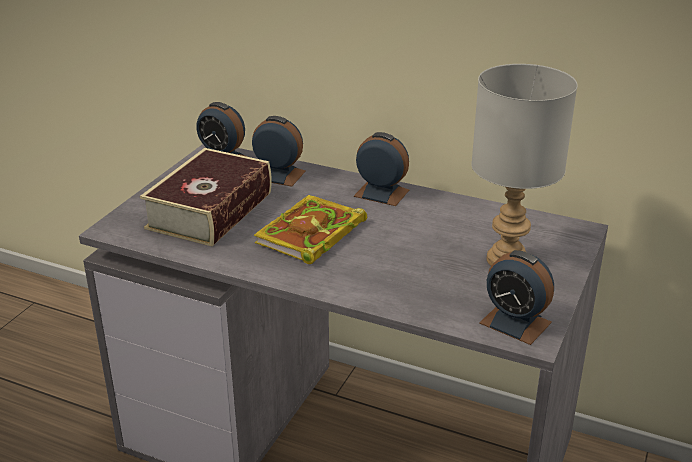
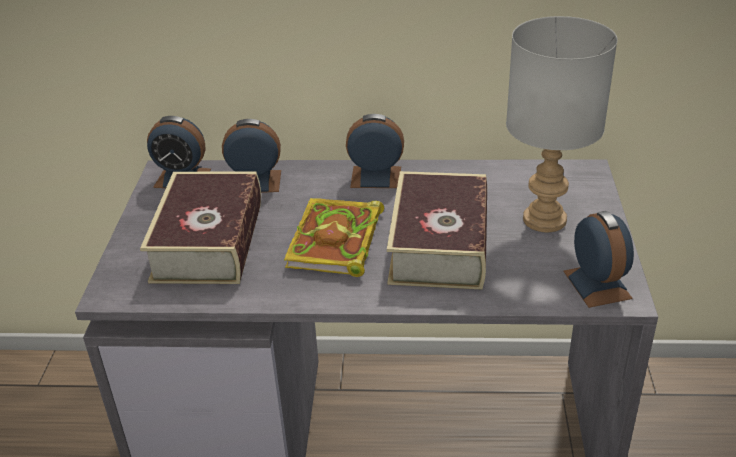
camera: 20 degrees left, 5 degrees up
(397, 257) = (439, 244): none -> book
(515, 322) = (597, 284): alarm clock -> alarm clock turned 120 degrees counterclockwise

